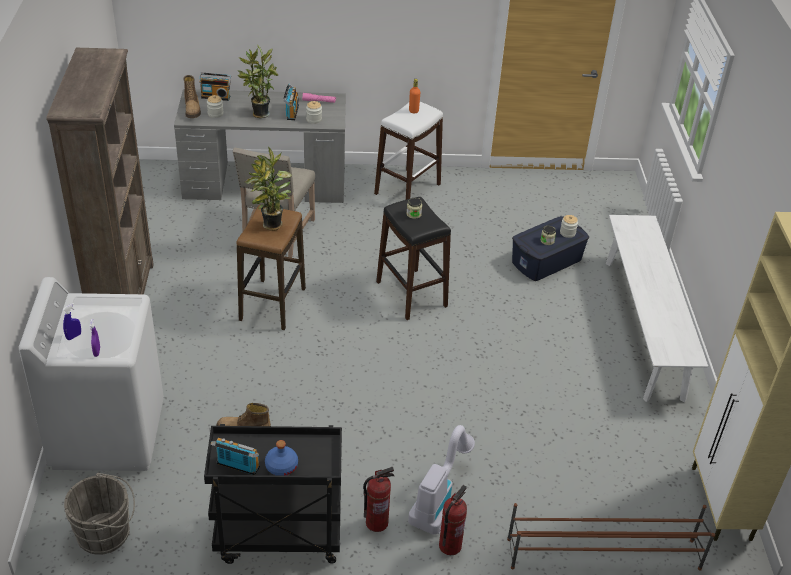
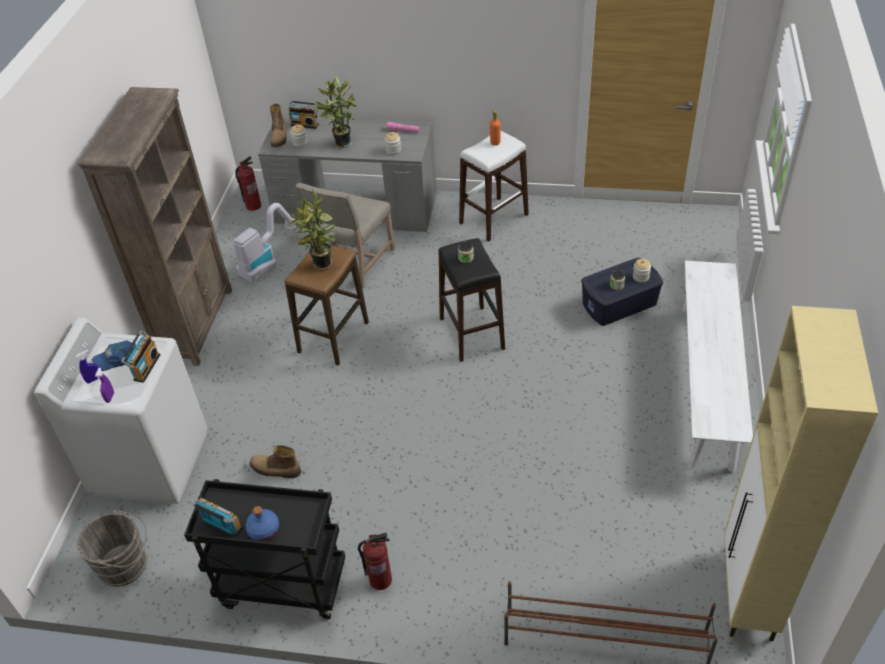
camera: 15 degrees right, 5 degrees up
(92, 315) = (117, 357): none -> blue cap
(291, 112) = (373, 142): radio -> radio (145, 367)
(439, 500) = (448, 561): vacuum cleaner -> vacuum cleaner (268, 262)
(449, 545) = (447, 612): fire extinguisher -> fire extinguisher (253, 206)

